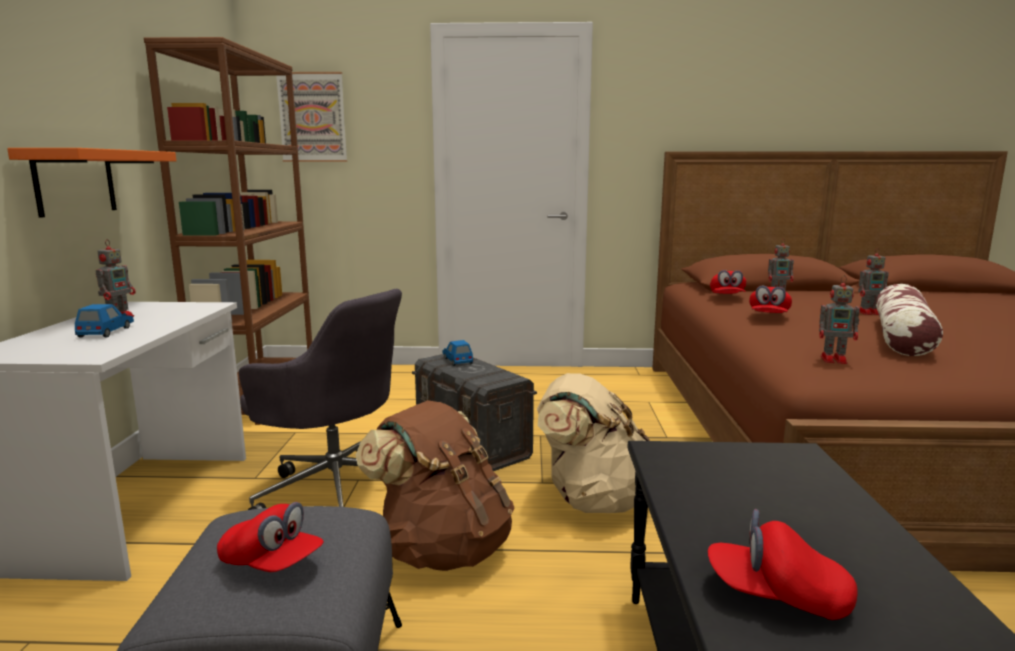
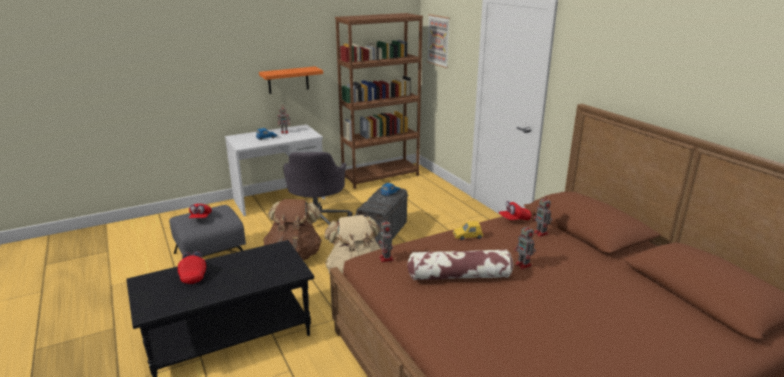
camera: 60 degrees right, 10 degrees up
(768, 317) = (467, 236): red cap -> yellow toy car

